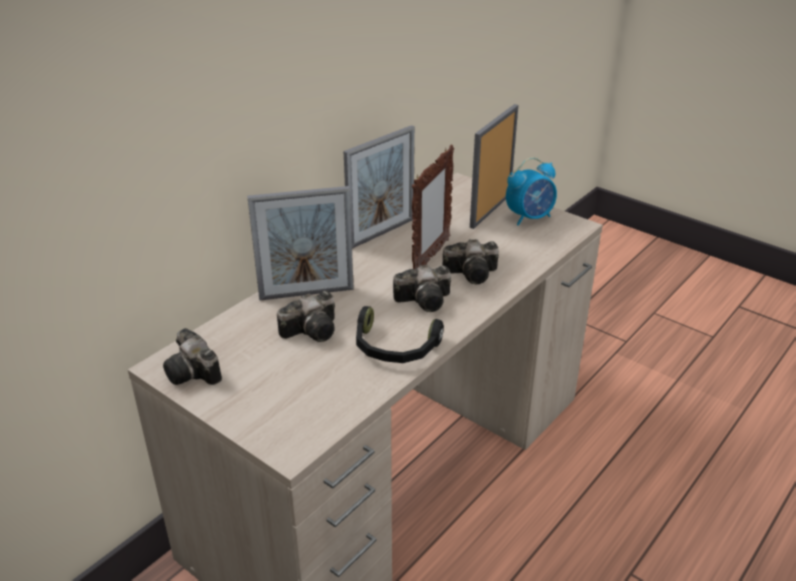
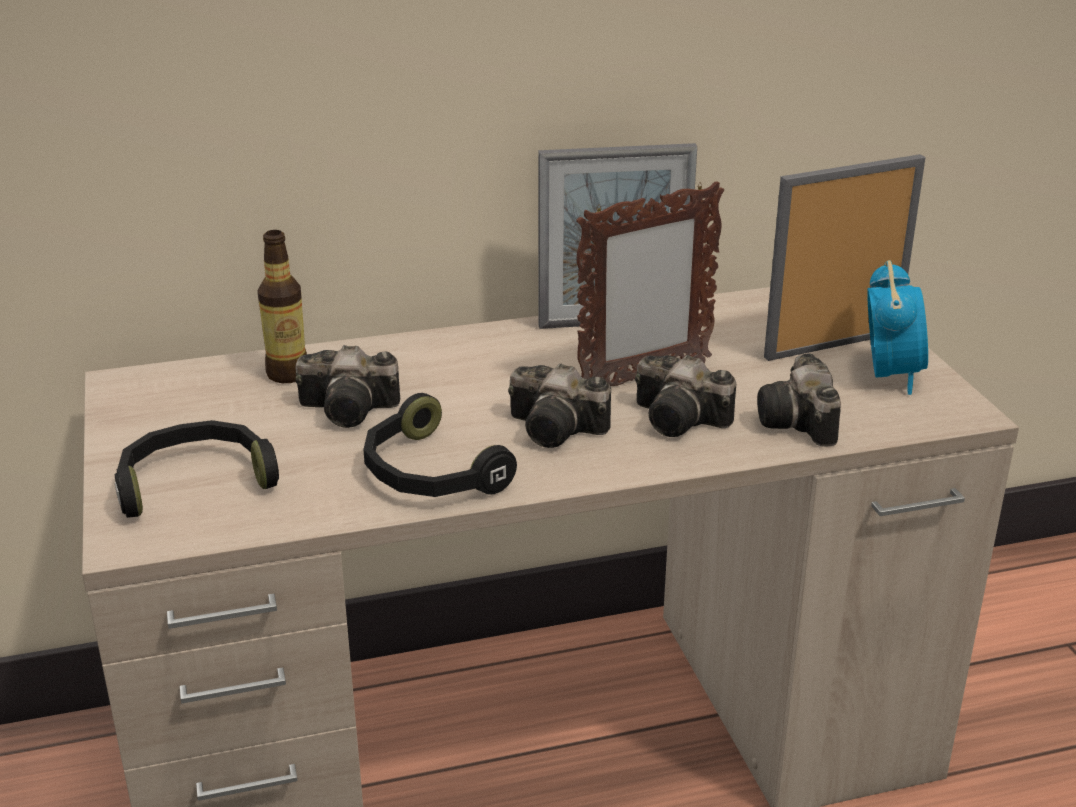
camera: 35 degrees right, 5 degrees down
(194, 373) = (146, 404): camera -> camera (800, 424)
(252, 324) = (288, 374): none -> bottle
(282, 404) = (194, 481): none -> black headphones
(306, 293) = (405, 362): picture frame -> none
(530, 217) = (890, 375): alarm clock -> alarm clock turned 90 degrees counterclockwise

